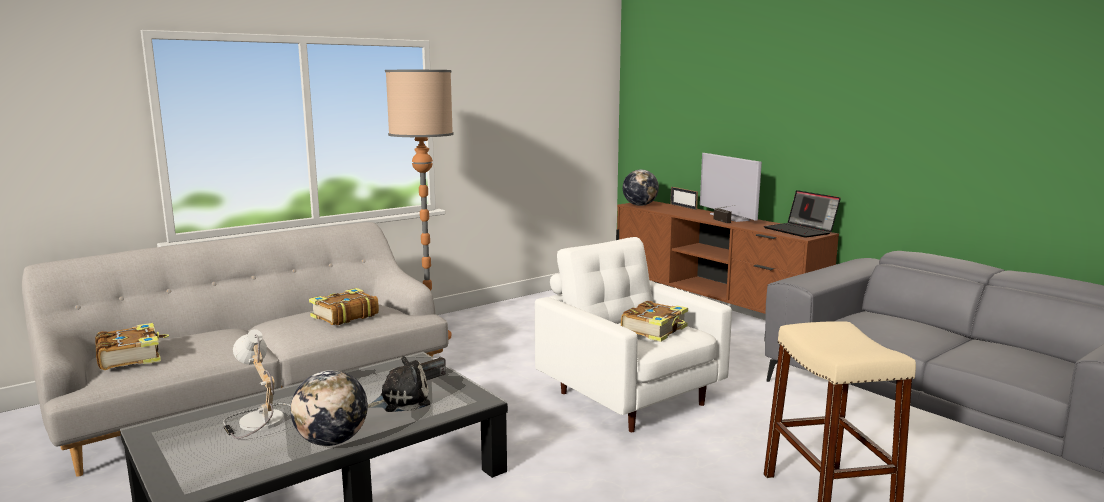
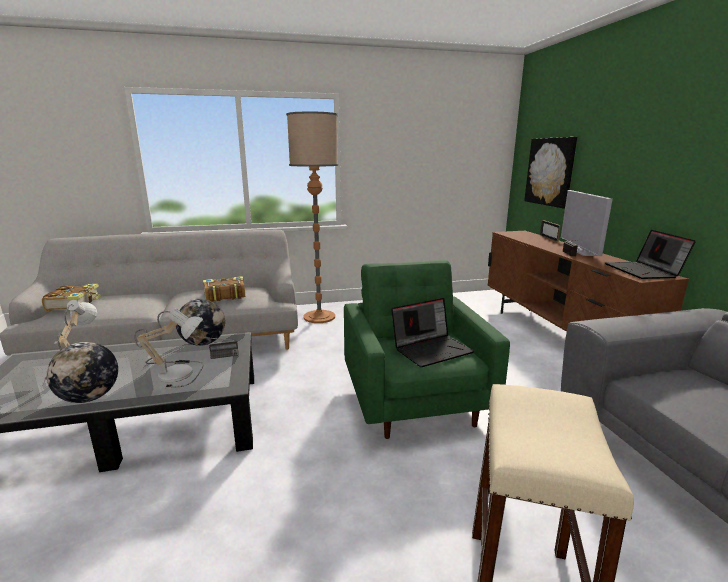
camera: 25 degrees right, 5 degrees up
(400, 400) = (179, 372): plush toy -> table lamp
(629, 397) = (415, 401): white armchair -> green armchair
(640, 205) = (510, 234): globe -> globe (203, 343)
(655, 330) = (432, 349): book -> laptop
(673, 132) = (550, 172): none -> picture

